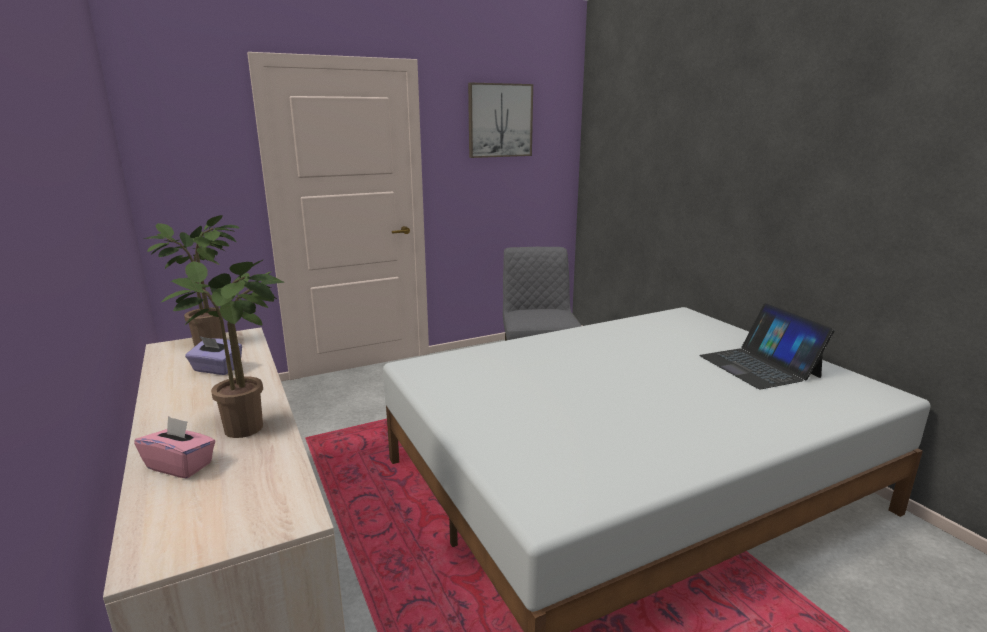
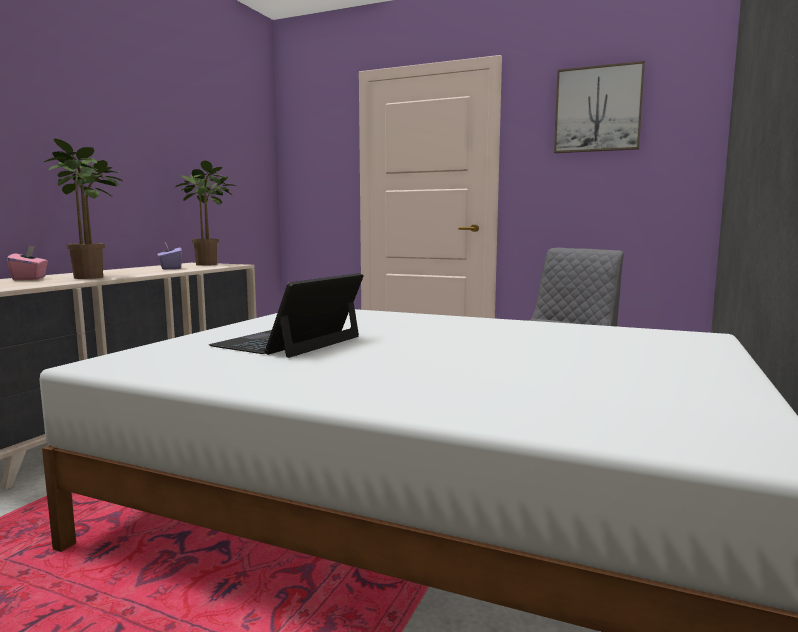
camera: 50 degrees right, 10 degrees down
(759, 366) = (627, 377): laptop -> laptop (289, 341)

